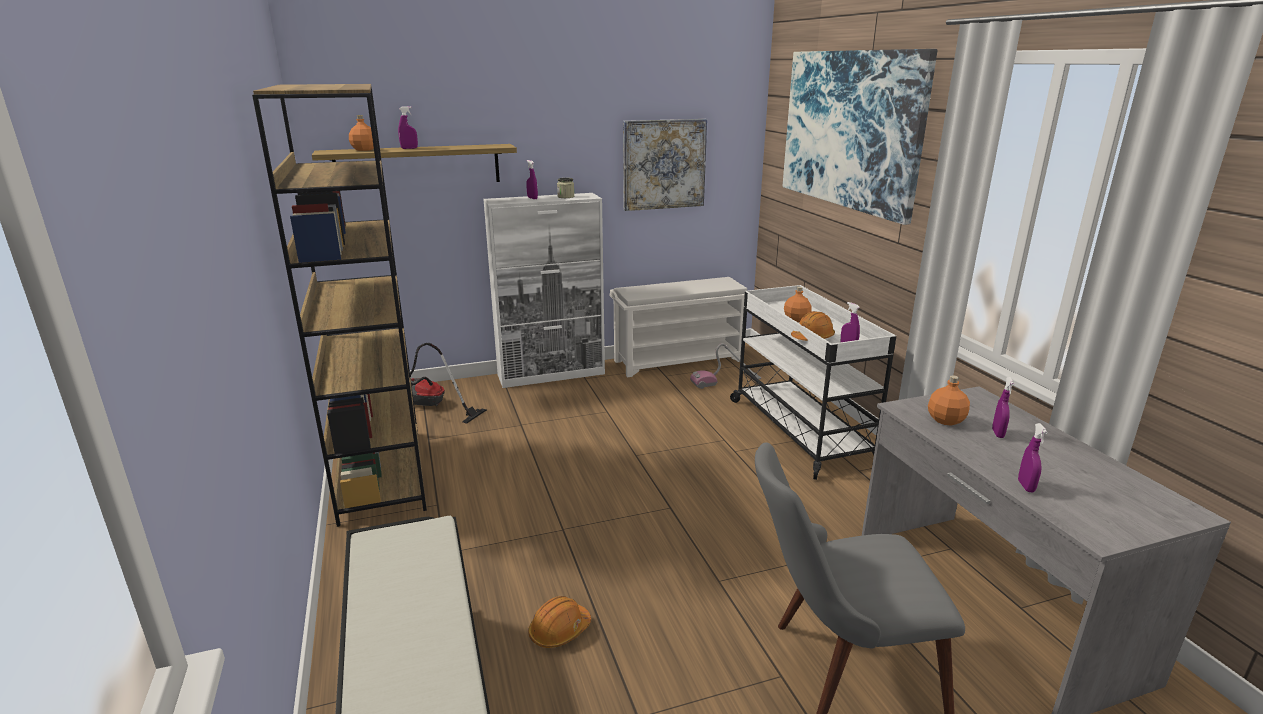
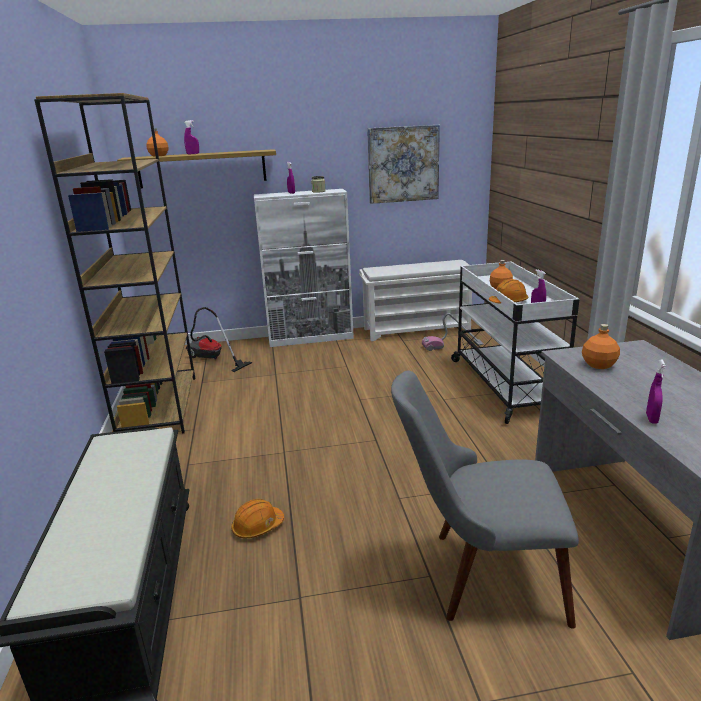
camera: 10 degrees right, 0 degrees up
(850, 129) = (552, 123): picture -> none
(997, 433) = (643, 376): purple spray bottle -> none

